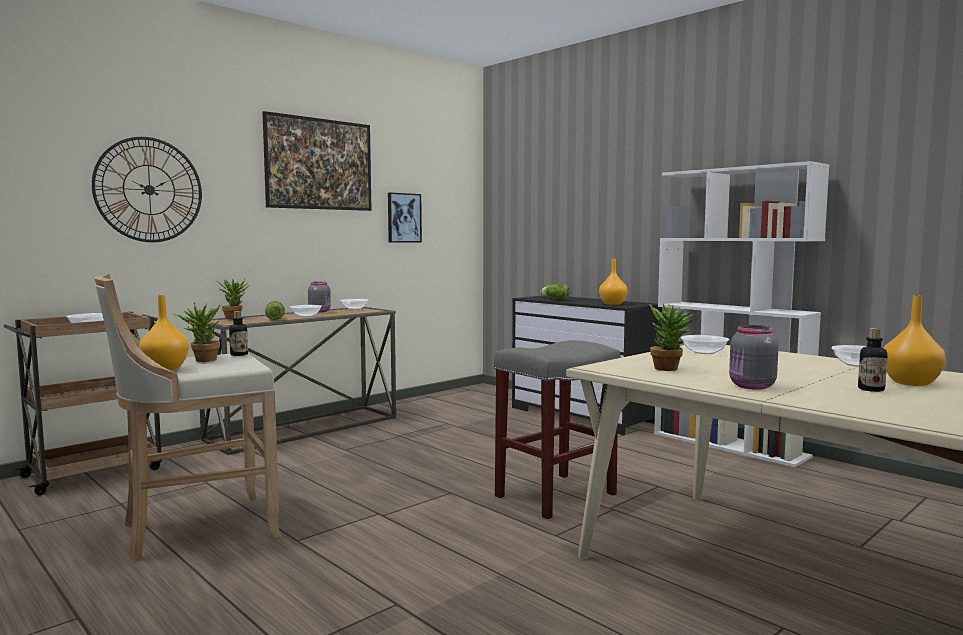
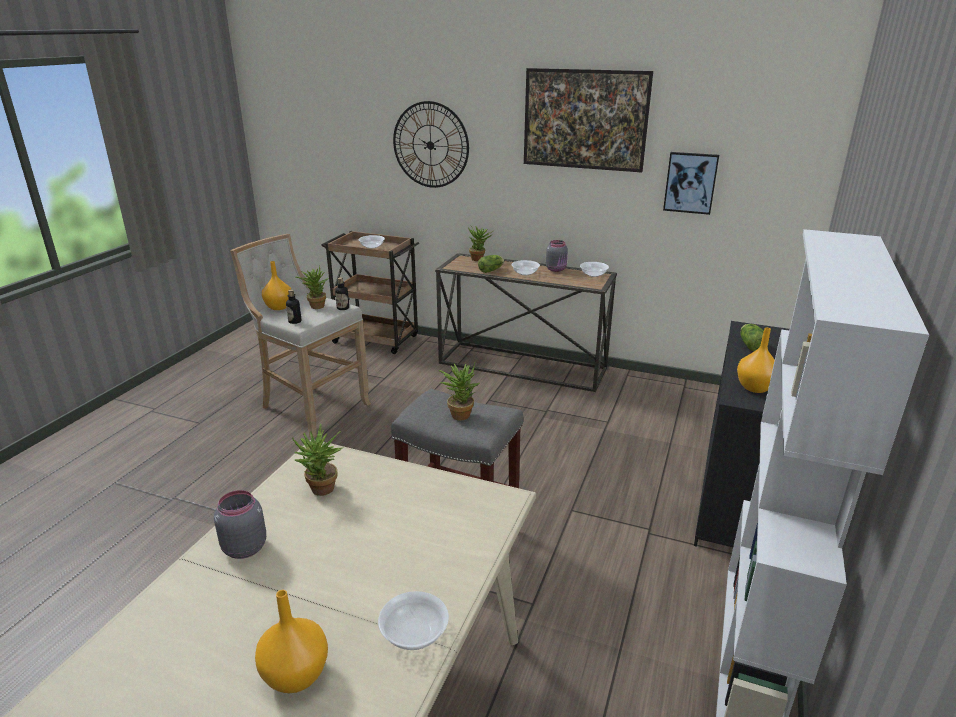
camera: 65 degrees right, 20 degrees up
(559, 347) = (459, 413): none -> potted plant
(704, 352) = (441, 502): bowl -> none
(871, 389) = (246, 635): bottle -> bottle (295, 321)

